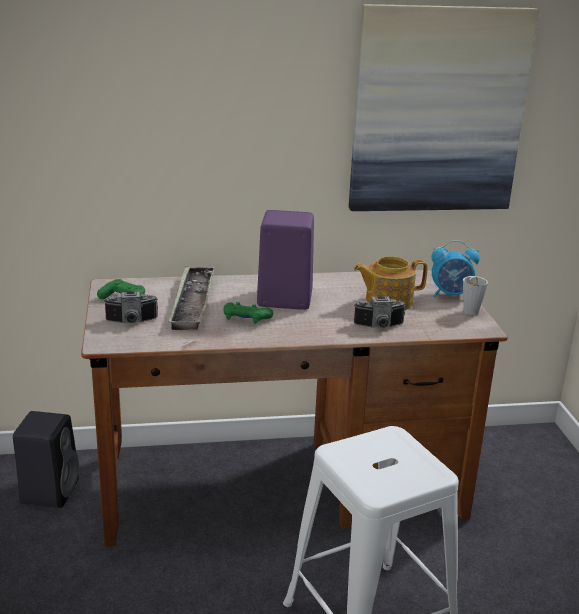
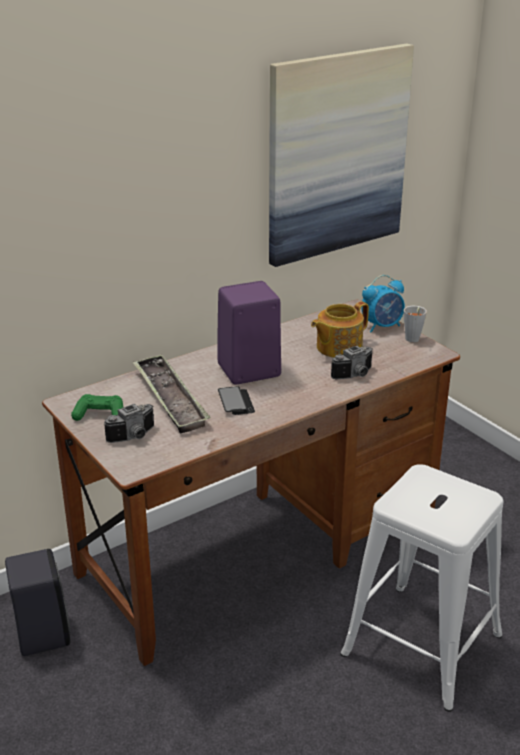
camera: 25 degrees left, 5 degrees up
(245, 319) = (236, 402): green game controller -> phone

